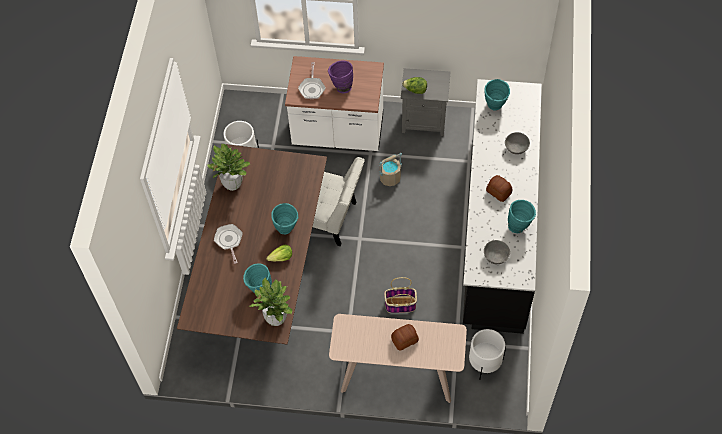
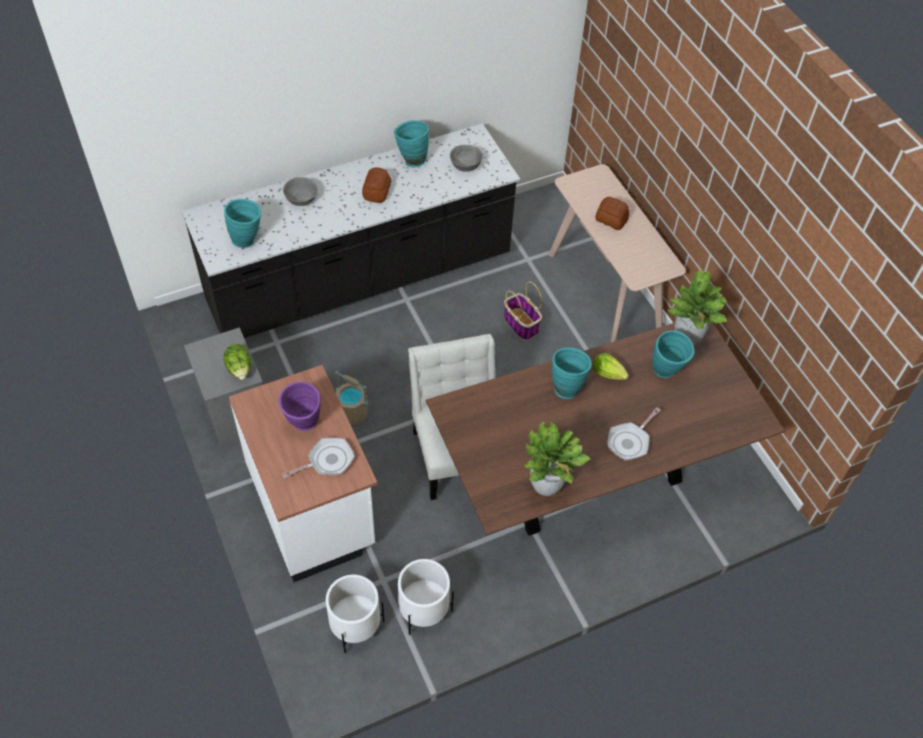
camera: 125 degrees left, 5 degrees down
(484, 363) = (533, 228): white planter -> white planter (355, 626)

